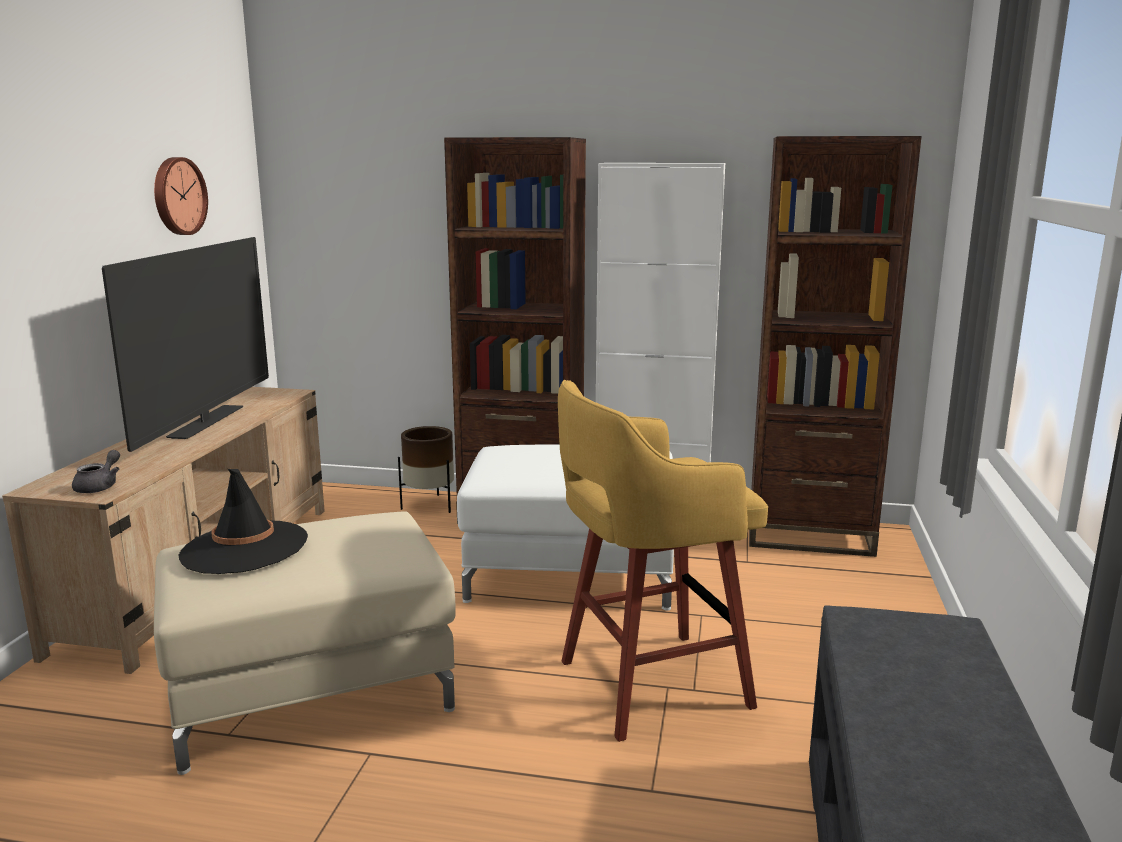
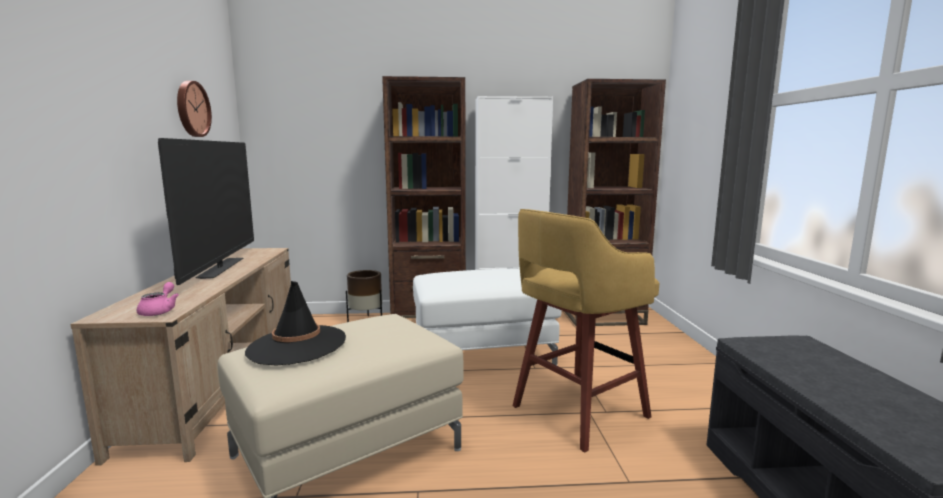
camera: 15 degrees left, 5 degrees down
(100, 486) = (160, 311): grey teapot -> pink teapot

